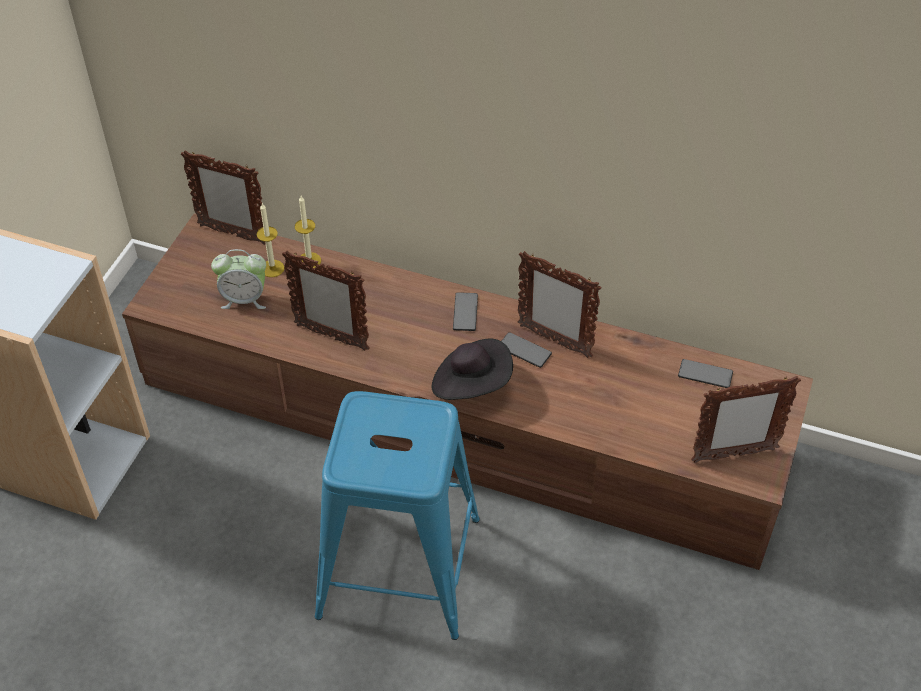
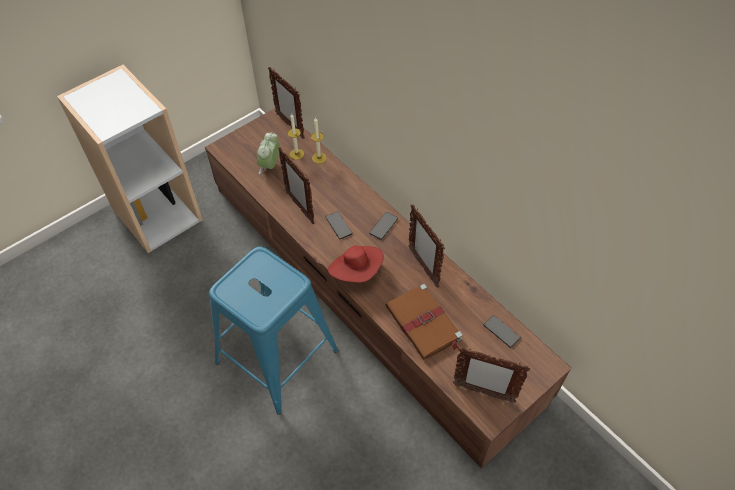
camera: 30 degrees right, 5 degrees up
(244, 299) = (270, 165): alarm clock -> alarm clock turned 75 degrees clockwise
(471, 384) = (357, 271): black hat -> red hat
(524, 351) = (401, 265): phone -> phone (338, 225)
(605, 409) = (424, 324): none -> brown book

